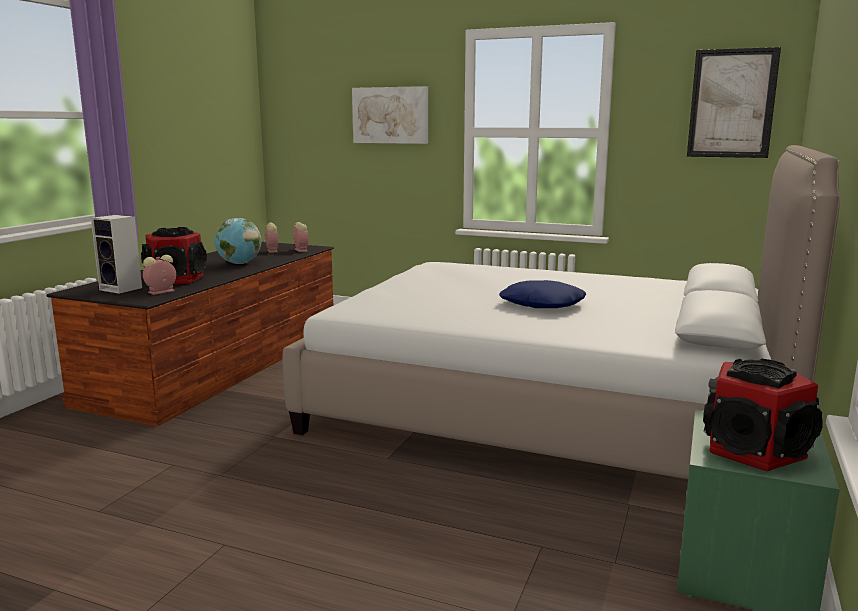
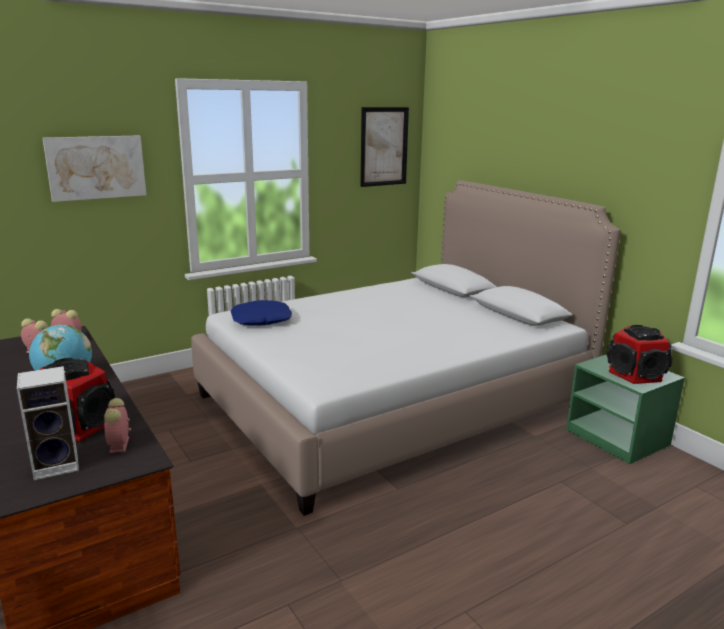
camera: 55 degrees left, 5 degrees up
(541, 304) = (405, 326): blue pillow -> blue pillow (261, 320)

